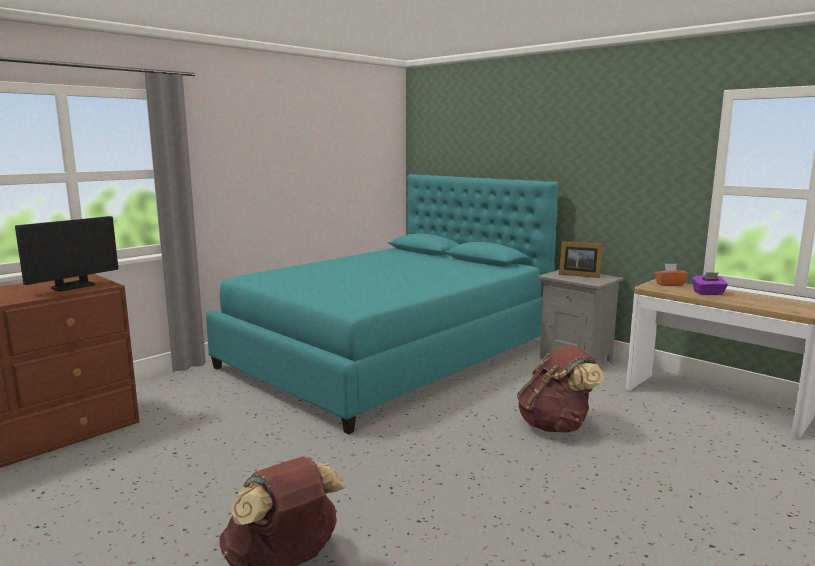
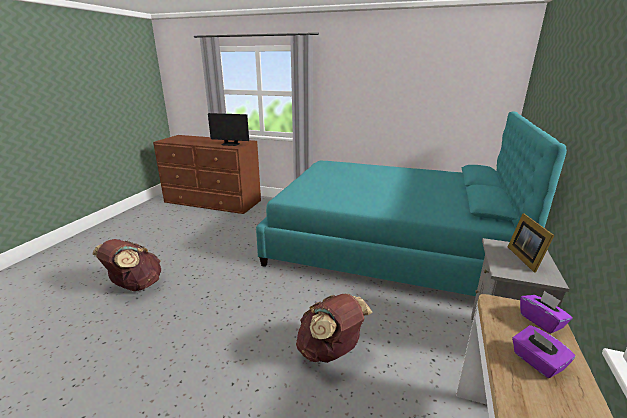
camera: 65 degrees right, 10 degrees up
(669, 284) = (541, 321): orange tissue box -> purple tissue box

